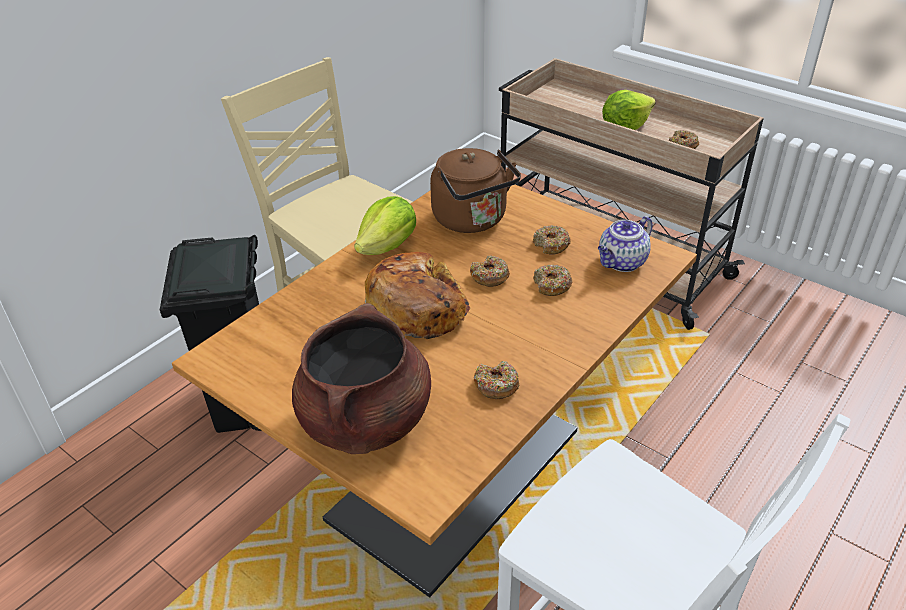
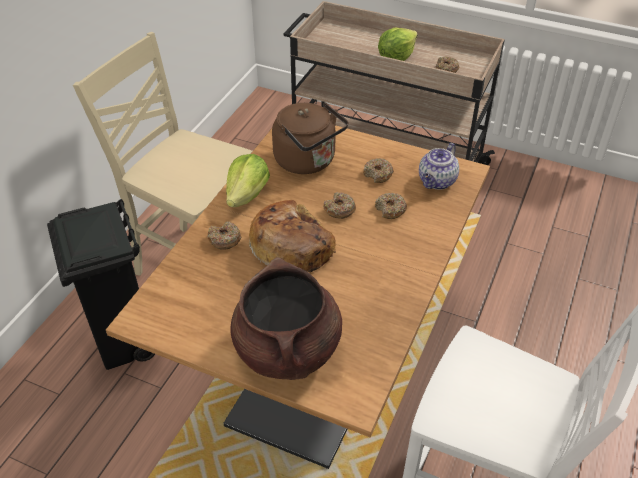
camera: 15 degrees left, 5 degrees up
(496, 385) = (377, 301): donut -> donut (224, 240)

